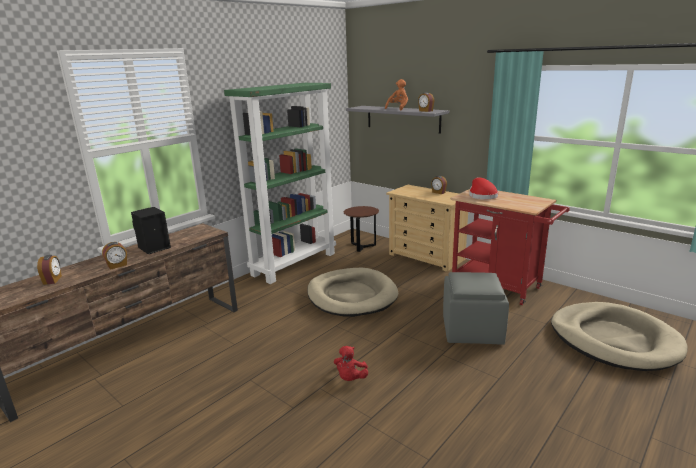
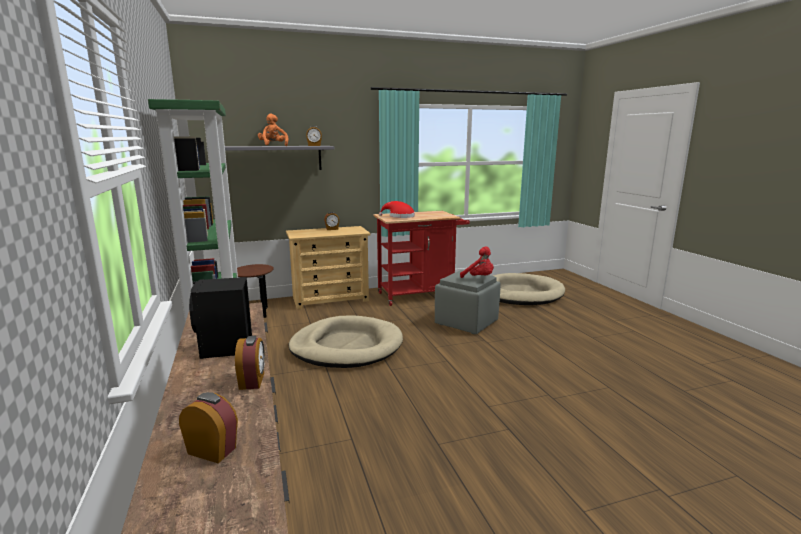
camera: 60 degrees left, 5 degrees down
(350, 378) = (486, 387): red plush toy -> red plush toy (479, 278)

